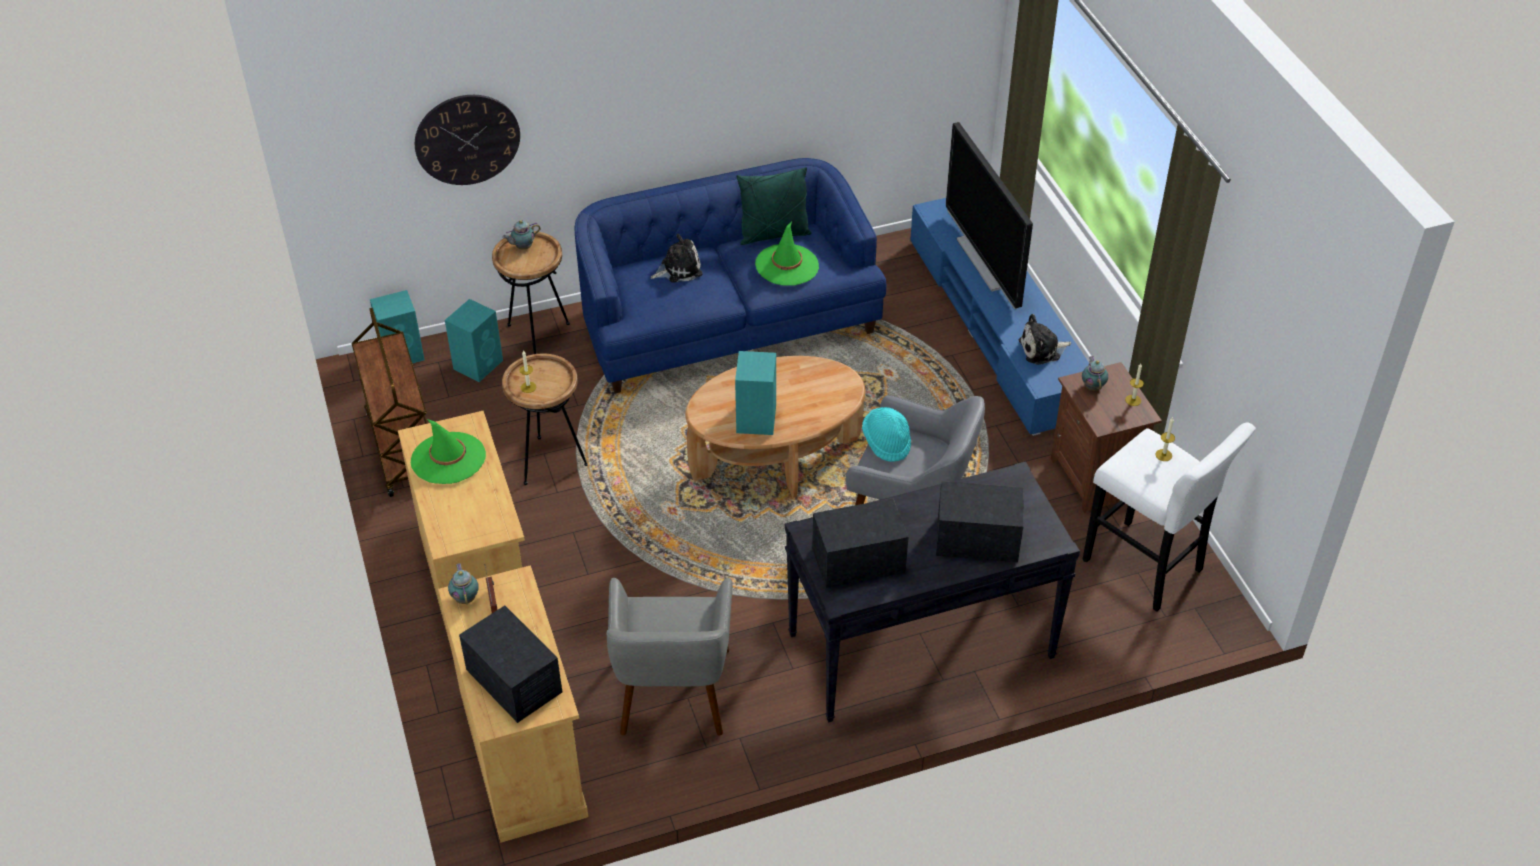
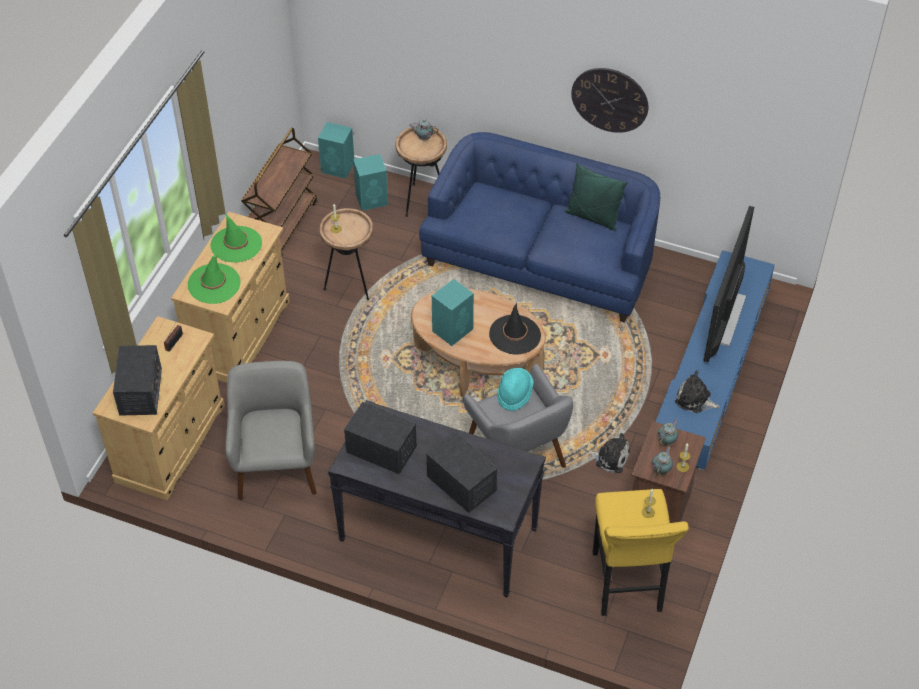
camera: 40 degrees right, 5 degrees up
(465, 597) = (164, 330): teapot -> teapot (661, 470)
(467, 139) = (404, 49): wall clock -> wall clock (610, 99)
(673, 693) = (277, 464): grey armchair -> grey armchair turned 135 degrees clockwise
(678, 269) = (509, 206): plush toy -> plush toy (610, 457)
(787, 265) = (576, 242): green hat -> green hat (214, 284)
(824, 386) = (515, 335): none -> black hat
(1147, 569) = (626, 586): white stool -> yellow stool

